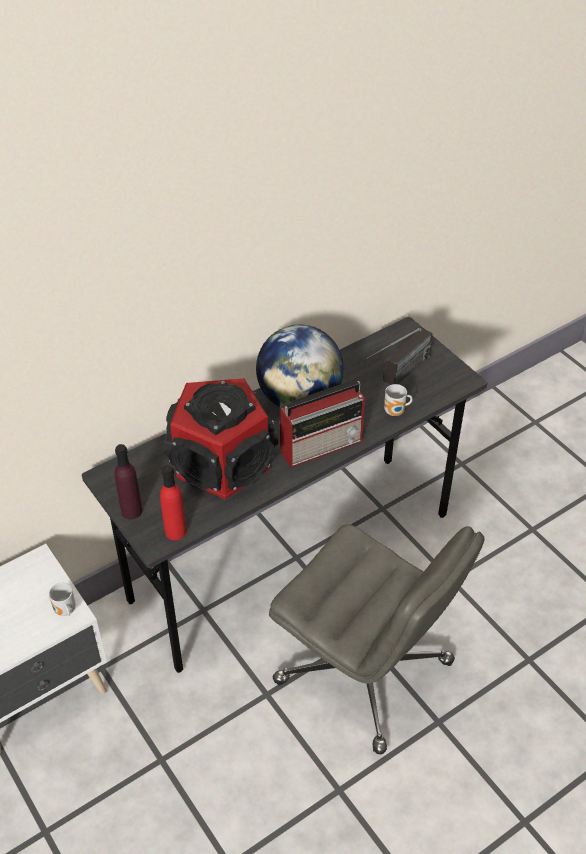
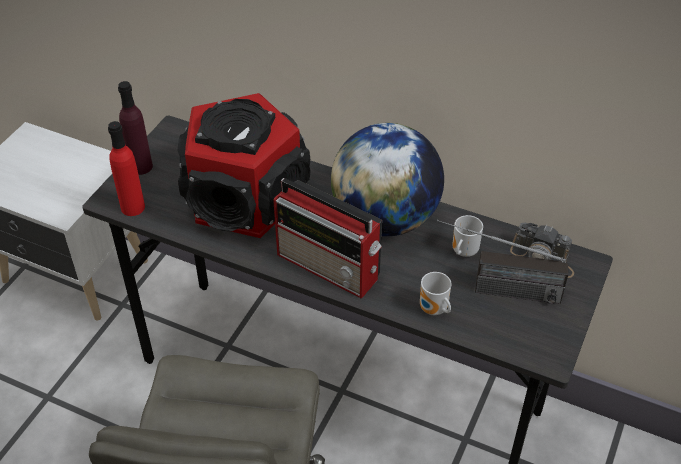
camera: 60 degrees right, 0 degrees up
(65, 611) = (63, 207): mug -> mug (462, 252)
(388, 344) = (543, 257): none -> camera

